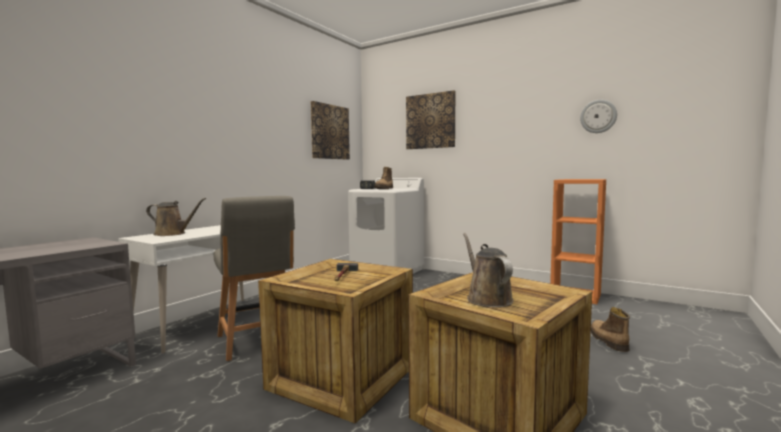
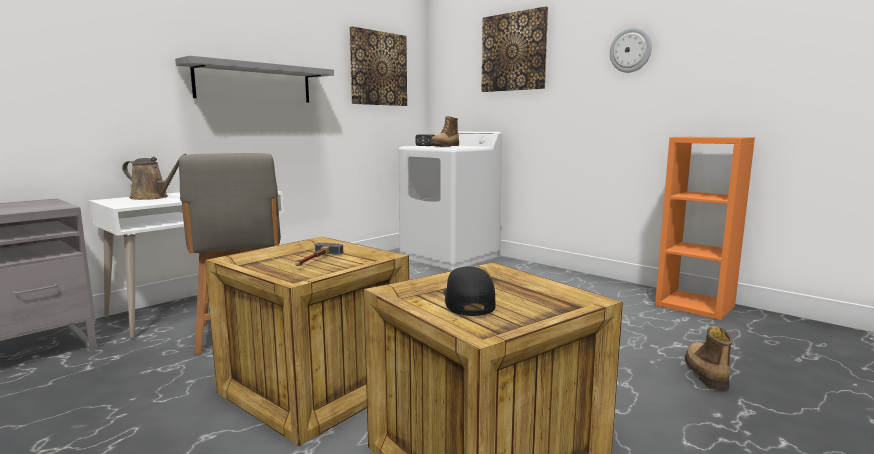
camera: 10 degrees right, 5 degrees up
(245, 142) = (254, 83): none -> grey shelf
(487, 298) = (468, 302): brown watering can -> black cap
(598, 116) = (750, 41): wall clock -> wall clock (631, 50)

